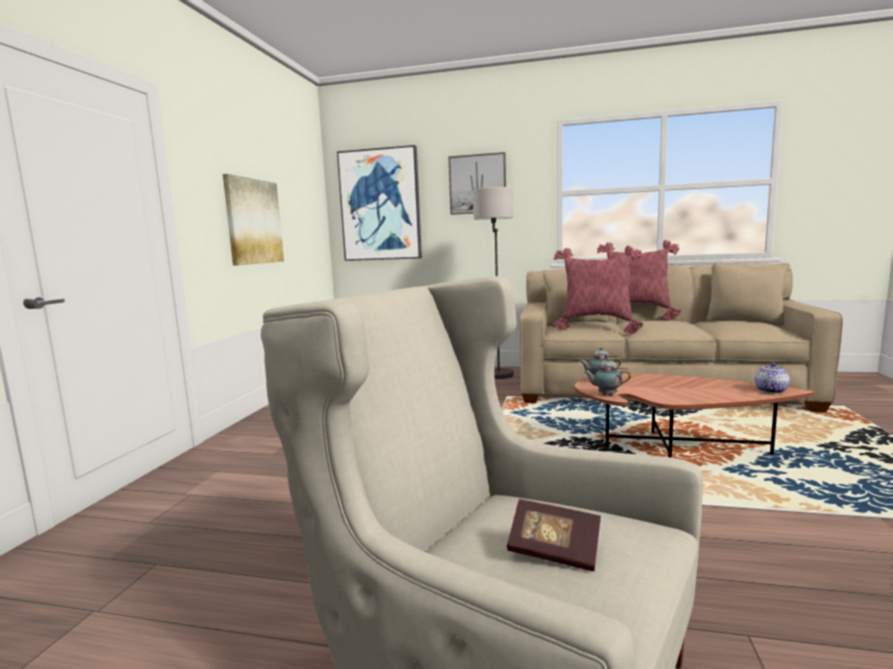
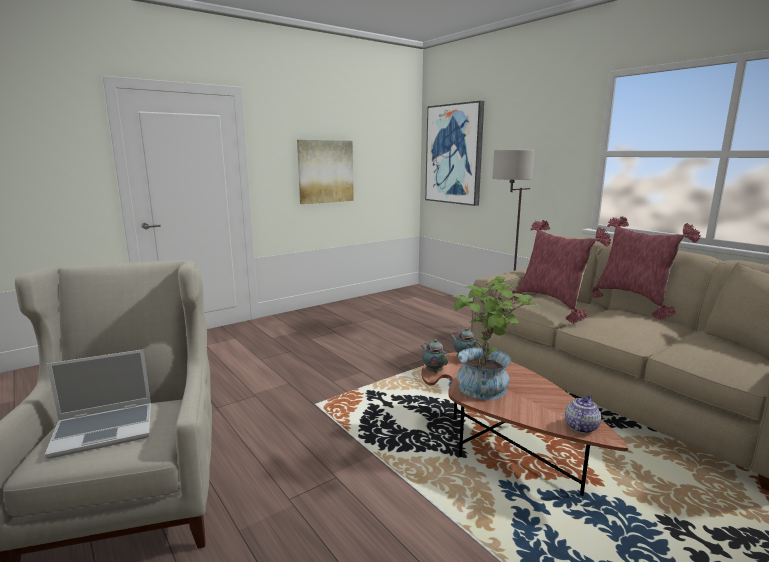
camera: 40 degrees right, 5 degrees up
(477, 184) = (528, 139): picture -> none
(554, 551) = (105, 430): book -> laptop
(673, 392) = (487, 391): none -> potted plant
(770, 390) = (581, 426): teapot -> teapot turned 45 degrees counterclockwise

